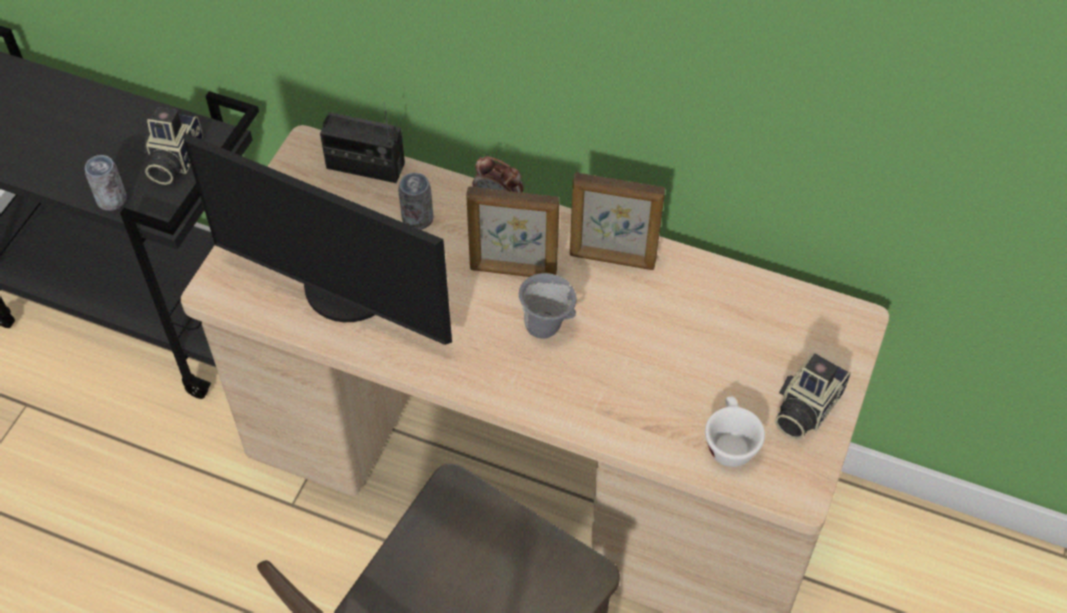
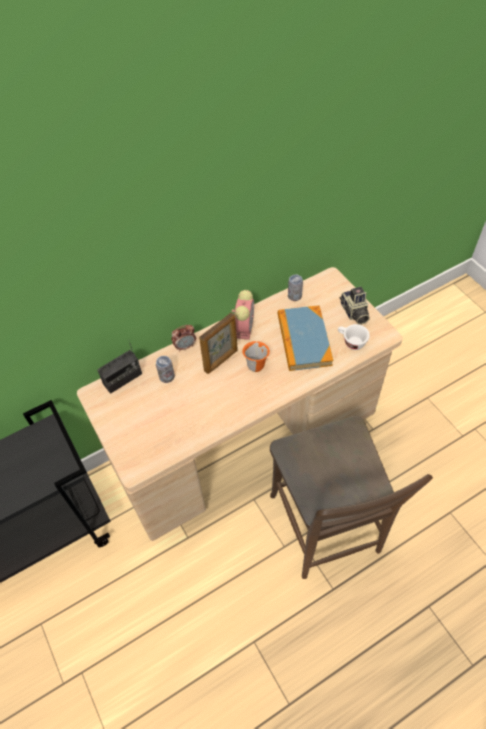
camera: 50 degrees left, 0 degrees up
(112, 200) = (36, 489): can -> can (294, 296)
(173, 160) = (38, 452): camera -> none
(345, 292) = (180, 422): monitor -> none
(547, 326) = (256, 365): grey mug -> orange mug
(612, 259) = (244, 327): picture frame -> alarm clock
(666, 364) = (304, 340): none -> book

